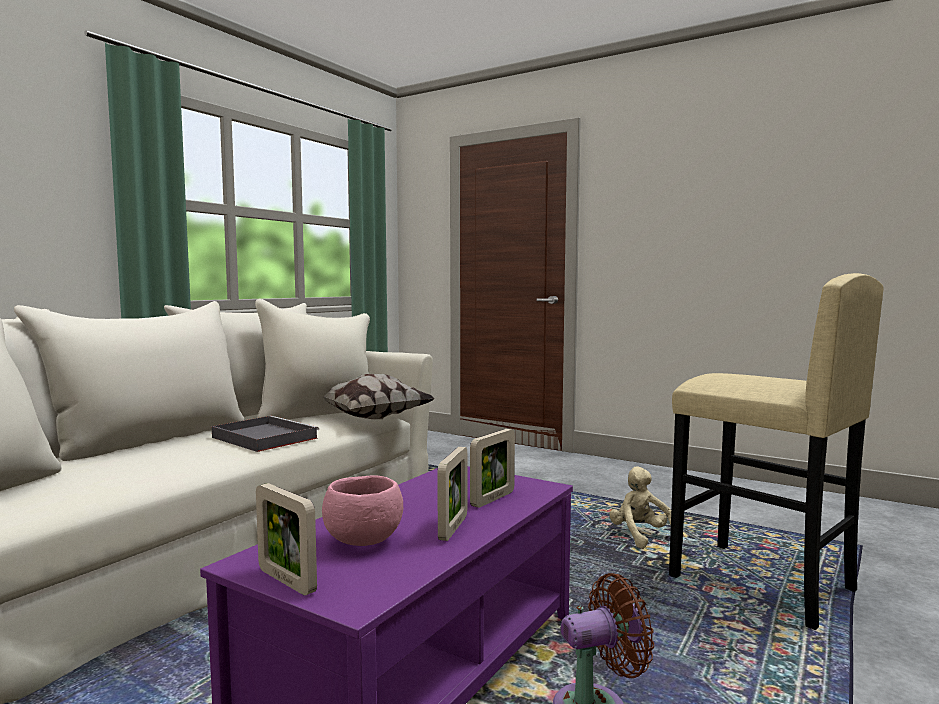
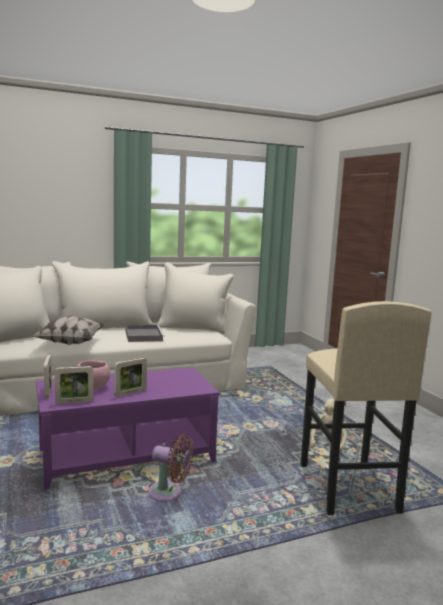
camera: 35 degrees right, 5 degrees up
(370, 418) = (209, 335): pillow -> pillow (70, 343)
(493, 499) = (171, 387): picture frame -> picture frame (74, 402)

